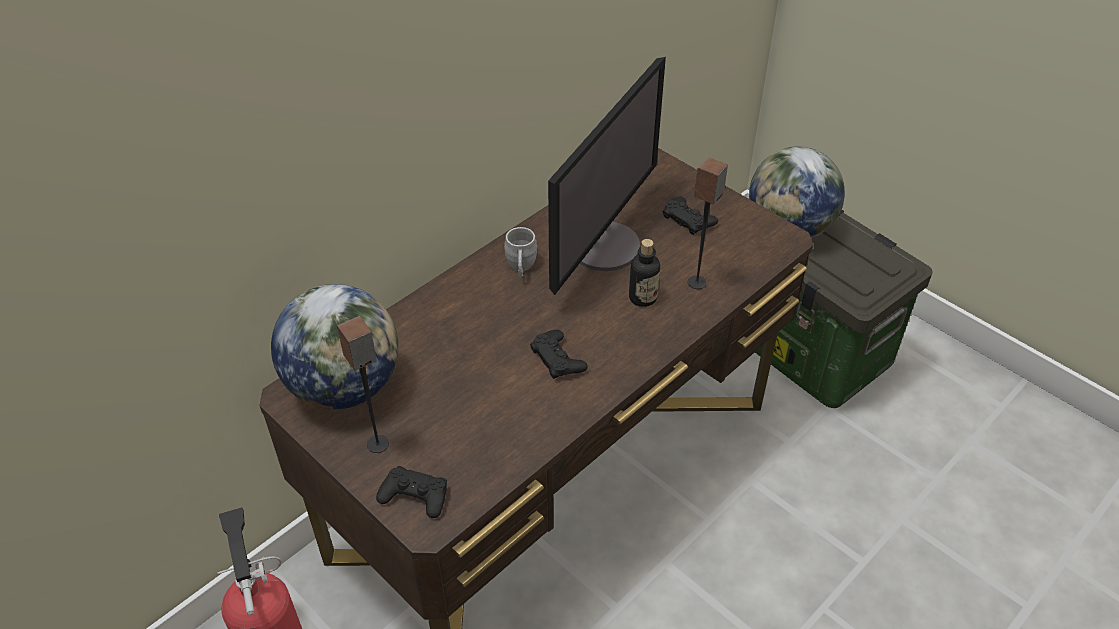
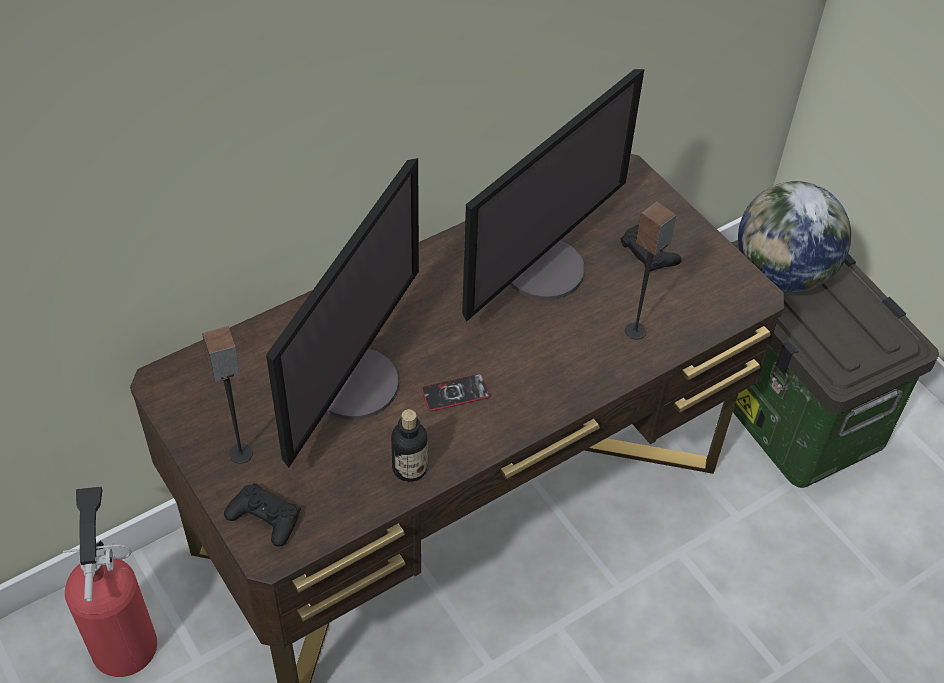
camera: 10 degrees right, 5 degrees up
(345, 386) = (222, 383): globe -> none
(463, 365) = (352, 382): none -> monitor
(521, 268) = (444, 279): grey mug -> none
(558, 359) = (455, 393): black game controller -> phone
(642, 298) = (569, 338): bottle -> bottle (409, 468)

